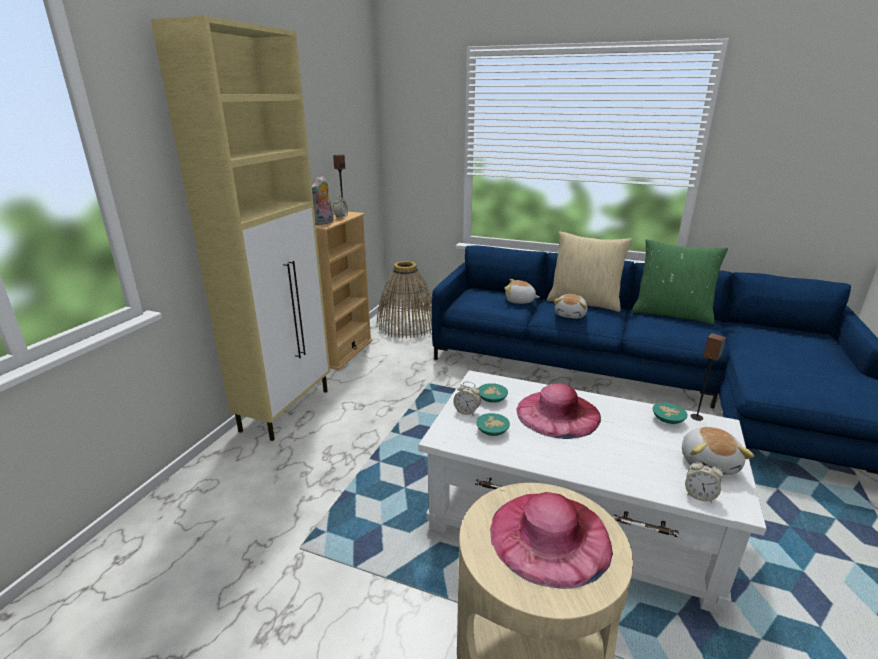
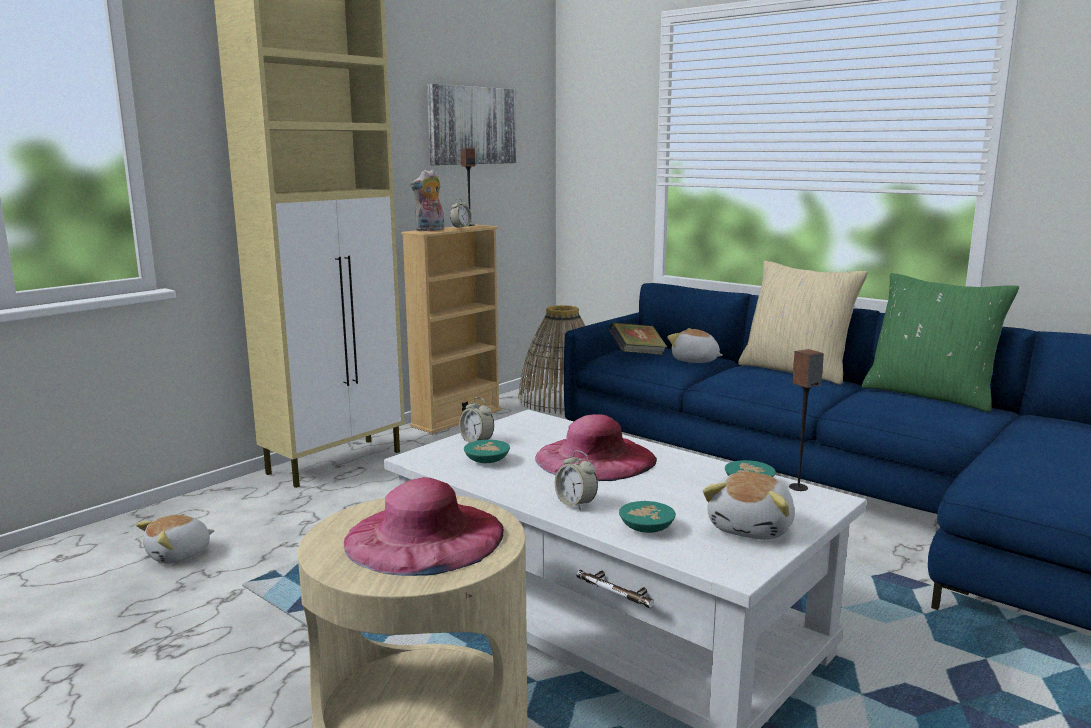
camera: 20 degrees right, 10 degrees down
(334, 135) = (471, 125): none -> picture
(481, 300) = (637, 354): none -> book
(491, 399) = (522, 435): turquoise bowl -> turquoise bowl (644, 528)
(571, 315) = (754, 380): plush toy -> plush toy (179, 555)
(699, 495) = (692, 552): alarm clock -> alarm clock (575, 504)

